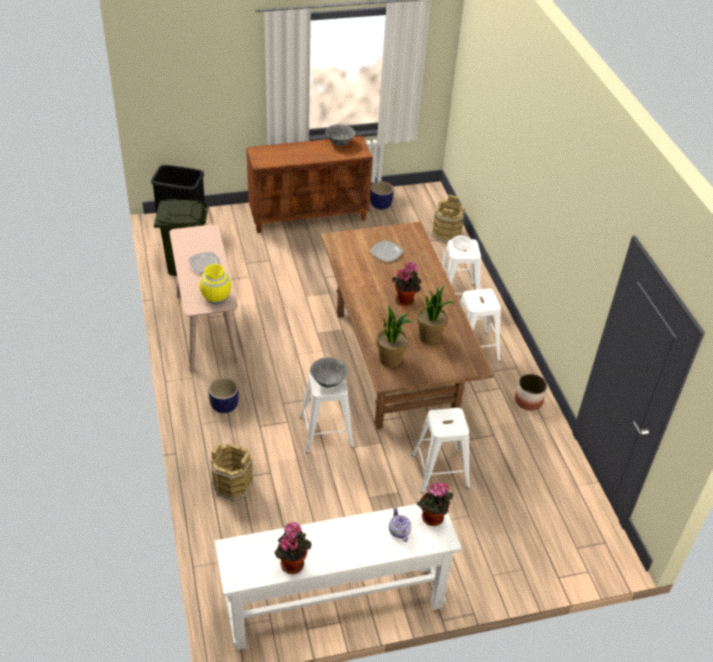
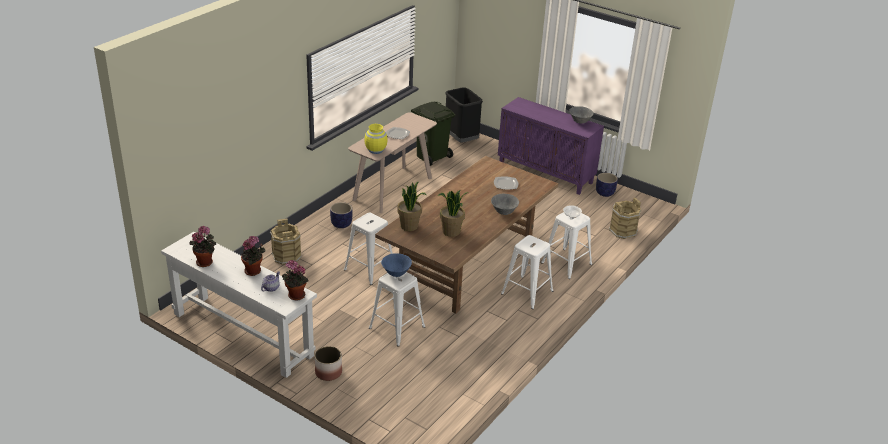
camera: 50 degrees right, 10 degrees down
(309, 216) = (546, 173): brown cabinet -> purple cabinet
(328, 383) = (369, 222): grey bowl -> grey bowl (504, 212)
(406, 299) = (472, 209): potted plant -> potted plant (254, 271)
(440, 418) = (396, 274): none -> blue bowl
(528, 400) = (512, 338): planter -> planter (328, 372)

